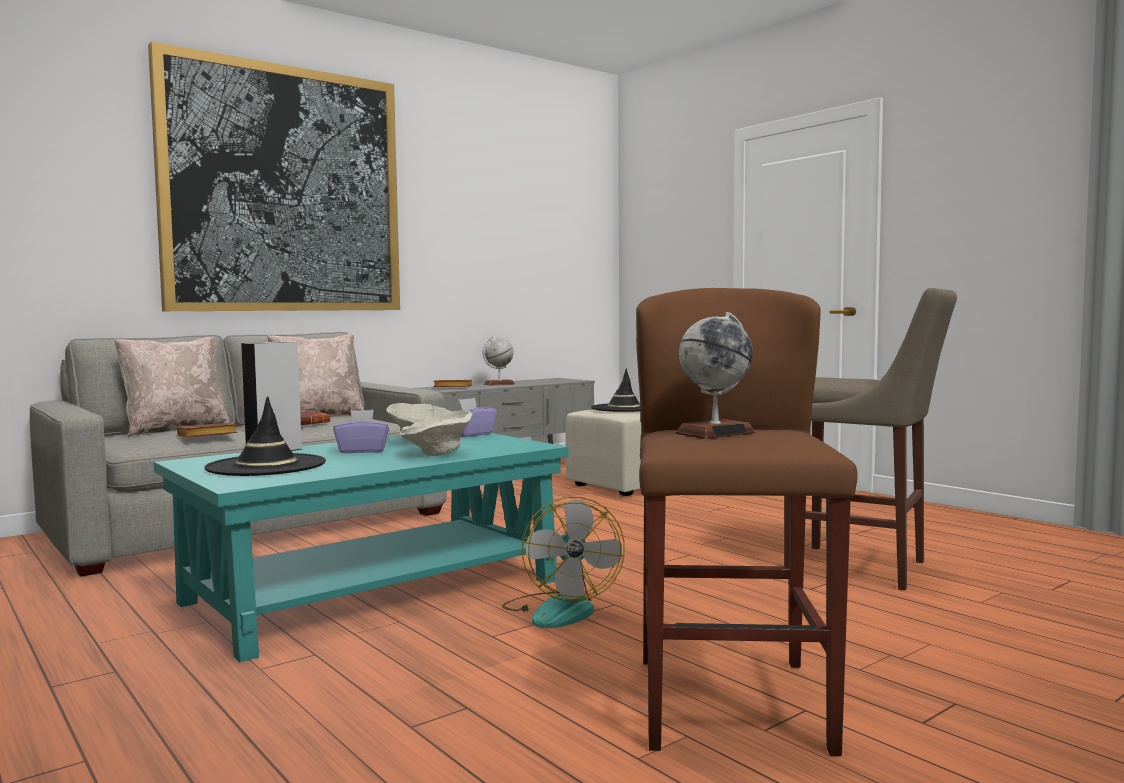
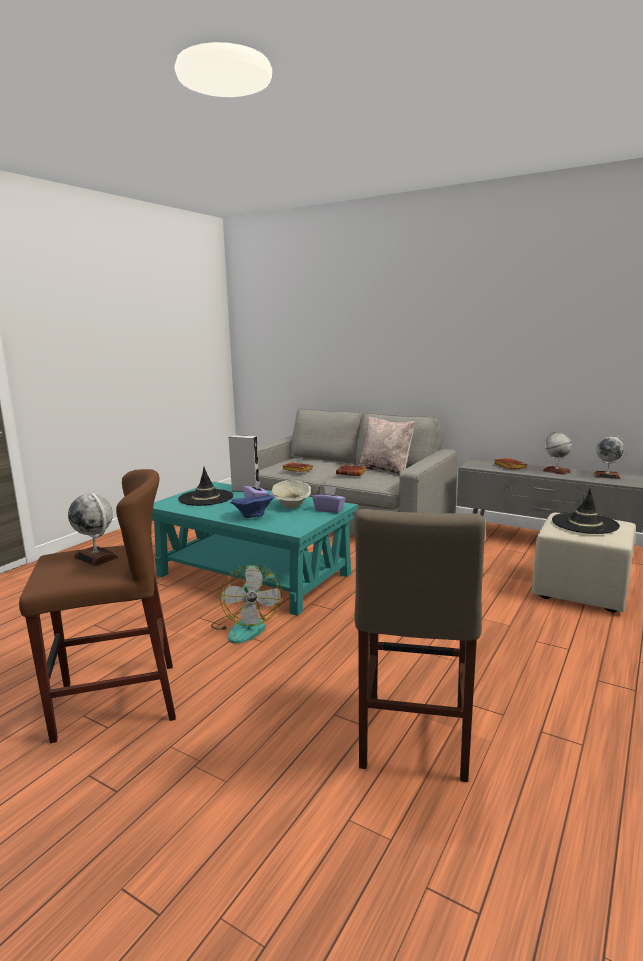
camera: 70 degrees right, 10 degrees up
(175, 429) = (316, 461): beige pillow -> none
(283, 190) = (416, 320): picture -> none
(437, 454) = (253, 516): beige bowl -> blue bowl
(541, 381) = (607, 476): none -> globe
(560, 609) = (245, 627): fan -> fan turned 75 degrees counterclockwise

